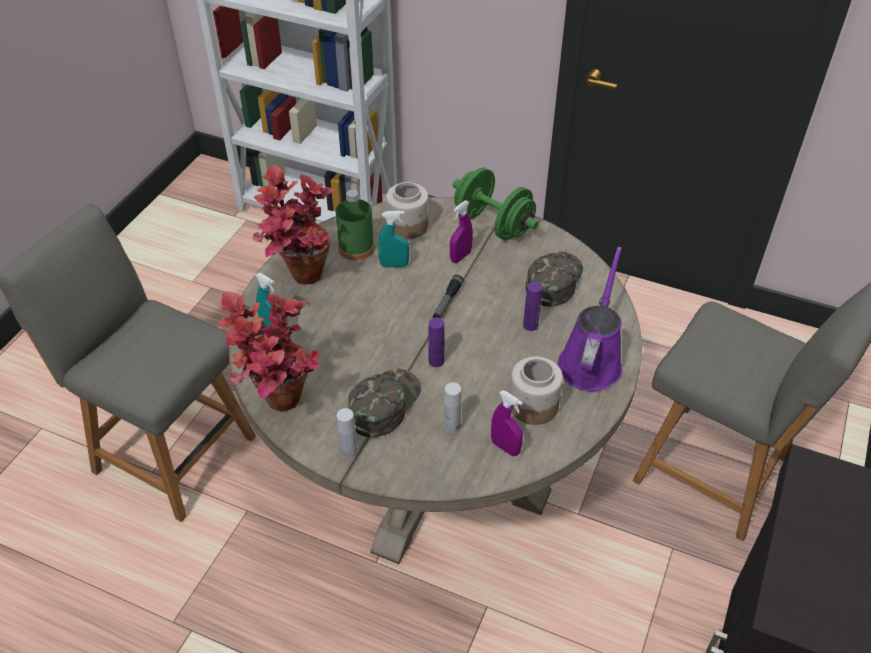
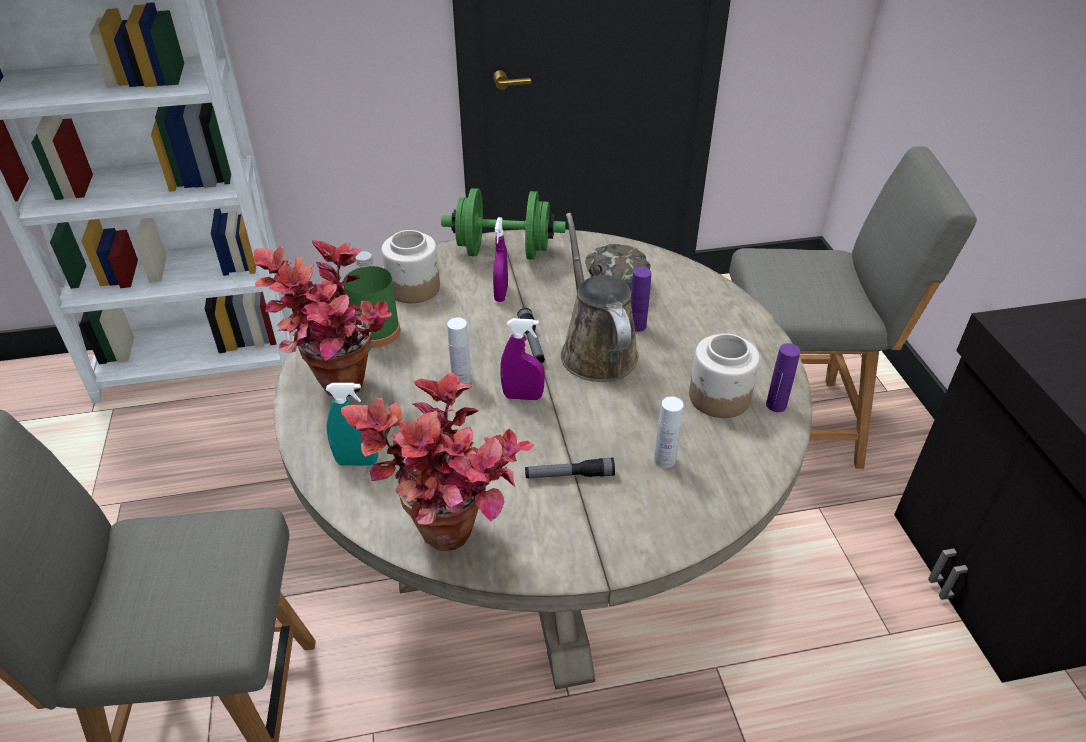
camera: 35 degrees left, 5 degrees down
(349, 452) = (584, 548): white bottle -> white bottle (461, 378)
(383, 404) = (569, 475): green cap -> flashlight
(394, 265) = (437, 331): turquoise spray bottle -> none
(436, 361) = (580, 404): purple bottle -> purple bottle (776, 405)
(483, 329) = (596, 350): none -> brown watering can
(505, 447) = (737, 451): purple spray bottle -> purple spray bottle (523, 396)
(591, 361) = (726, 331): purple watering can -> none

